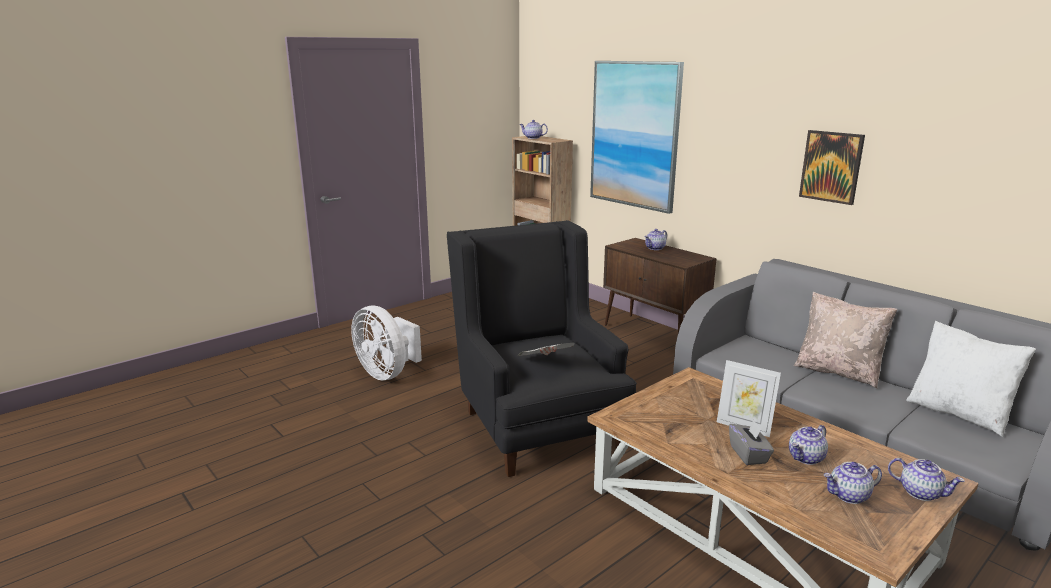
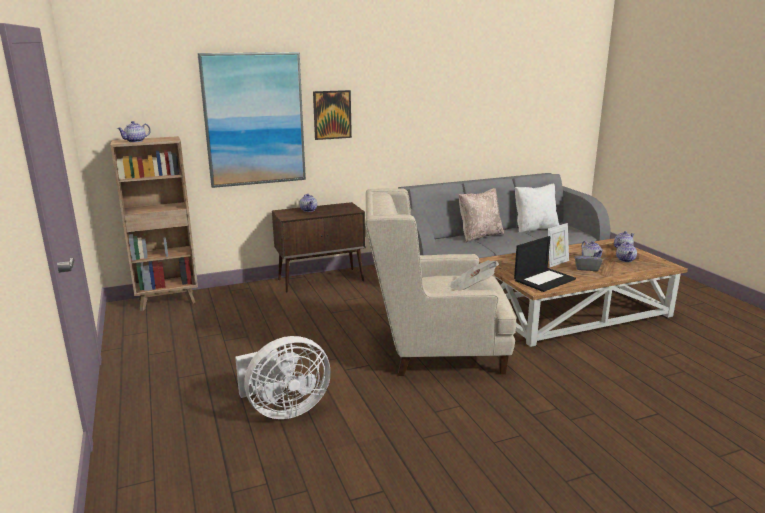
camera: 70 degrees left, 0 degrees up
(536, 423) = (433, 350): black armchair -> beige armchair
(658, 420) = (544, 279): none -> laptop
(831, 166) = (421, 117): picture -> picture (332, 114)

